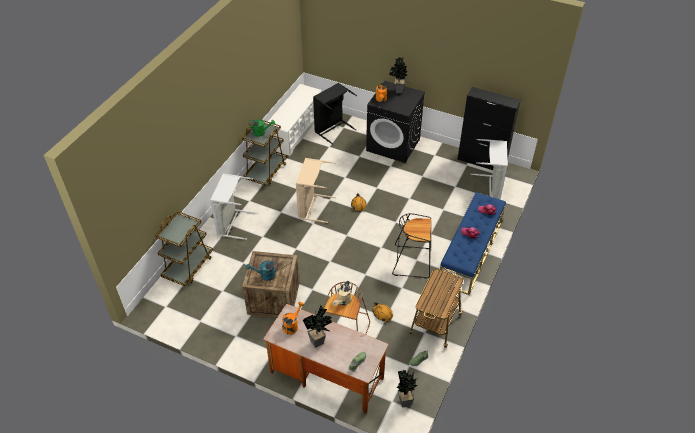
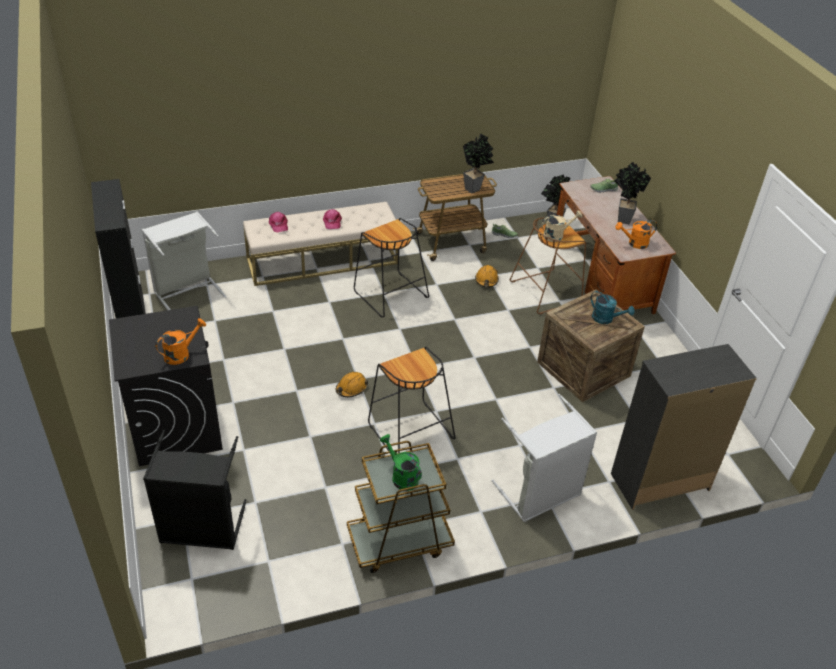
camera: 135 degrees left, 5 degrees down
(188, 266) = (658, 482): brown cart -> black dresser
(295, 132) = (259, 577): white shoe rack -> none
(312, 207) = (409, 431): beige laundry basket -> black stool
(398, 91) = (137, 347): potted plant -> potted plant (475, 189)
(470, 252) = (323, 261): blue bench -> beige bench

